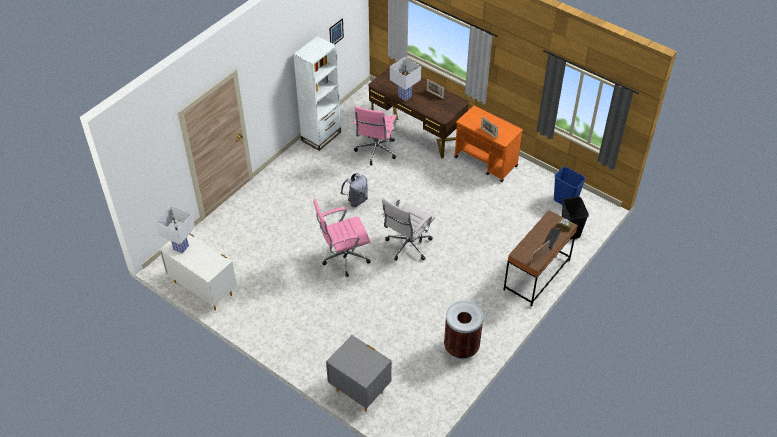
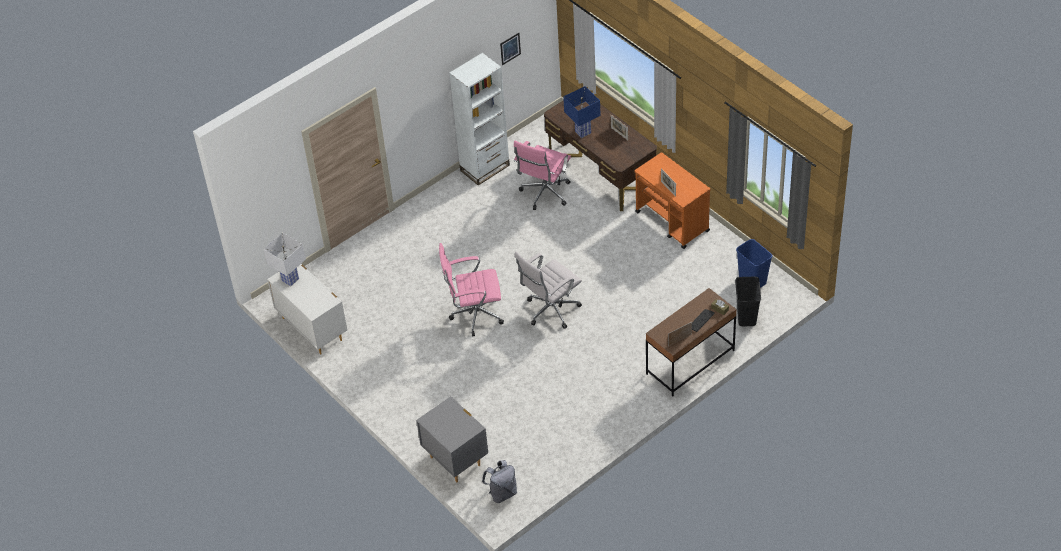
camera: 15 degrees right, 0 degrees up
(356, 200) = (506, 250): grey backpack -> grey backpack (502, 493)
(405, 96) = (583, 132): white table lamp -> blue table lamp
(461, 347) = (579, 430): brown trash can -> none

